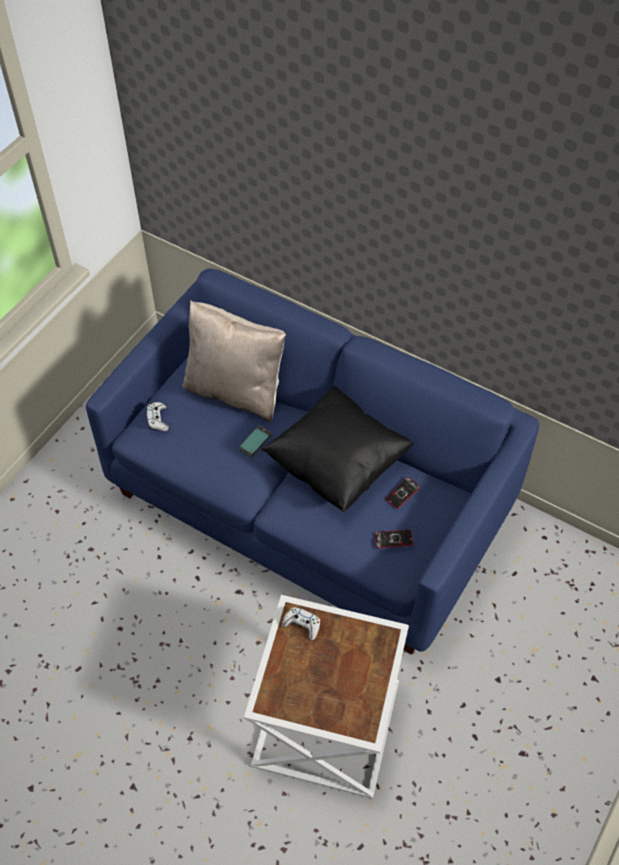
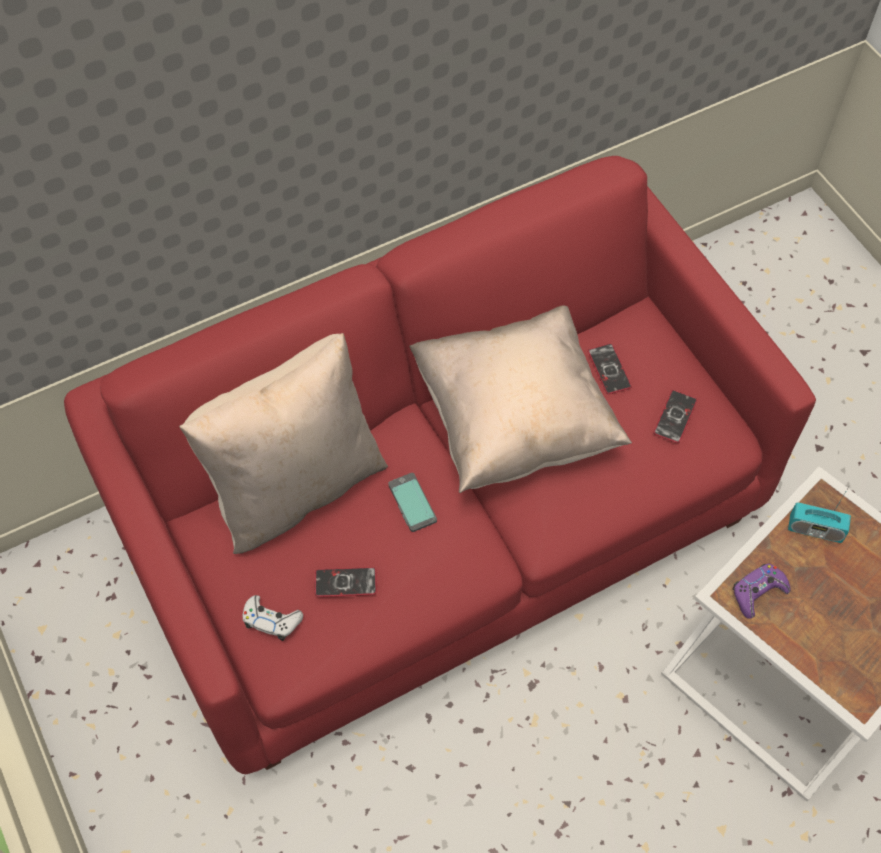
camera: 60 degrees left, 5 degrees up
(193, 437) = (345, 582): none -> phone
(302, 625) = (758, 592): white game controller -> purple game controller
(311, 500) = (442, 517): blue sofa -> red sofa
(337, 464) = (514, 420): black pillow -> beige pillow
(362, 638) = (815, 529): none -> radio

